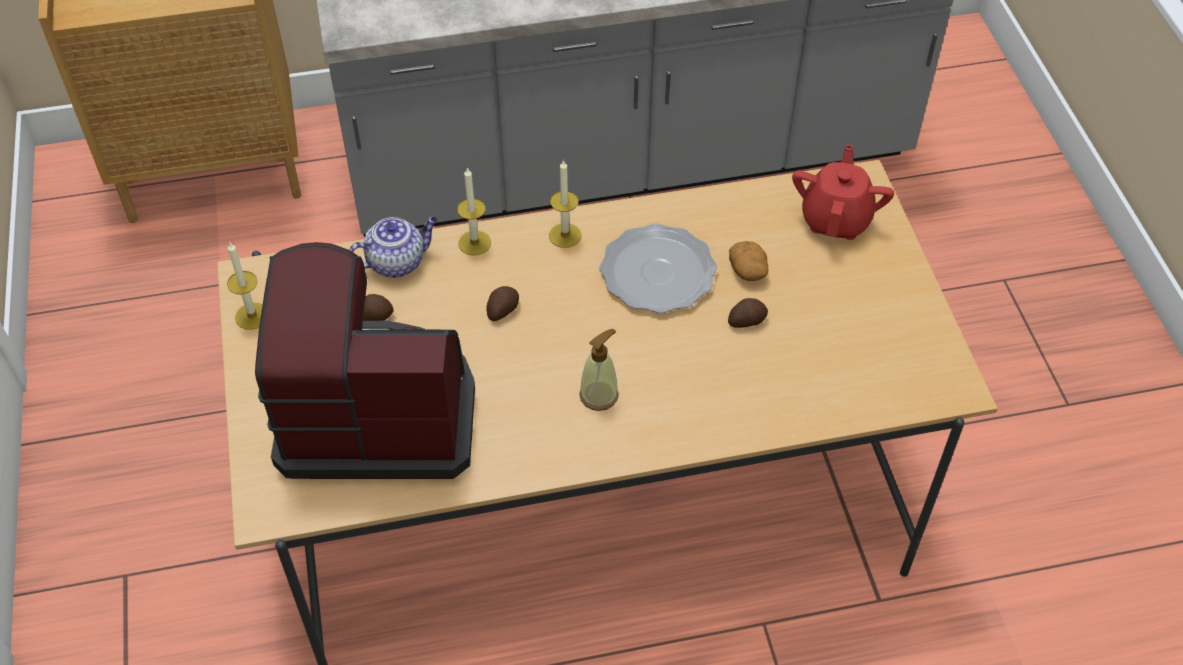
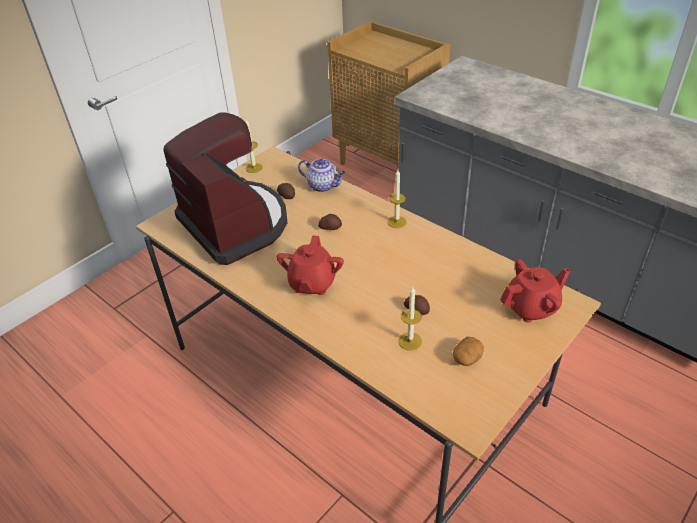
camera: 55 degrees right, 10 degrees down
(474, 243) = (359, 199): candle -> candle (410, 341)
(599, 395) = (312, 283): soap dispenser -> red teapot
(657, 272) = (410, 262): plate -> none
(748, 270) = (451, 293): potato -> potato (467, 358)

